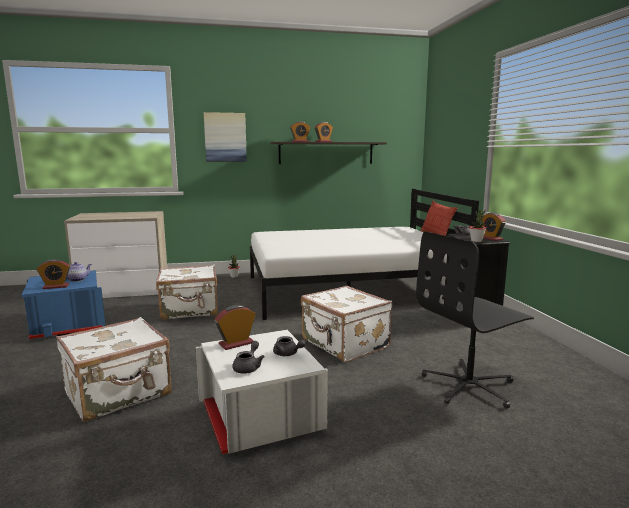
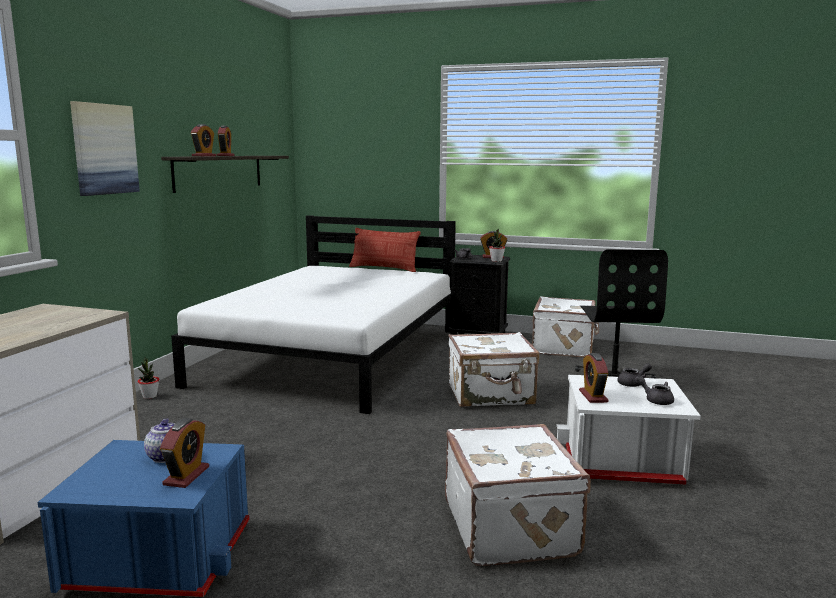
camera: 60 degrees left, 0 degrees up
(190, 310) = (262, 448): white suitcase -> white suitcase (564, 347)

